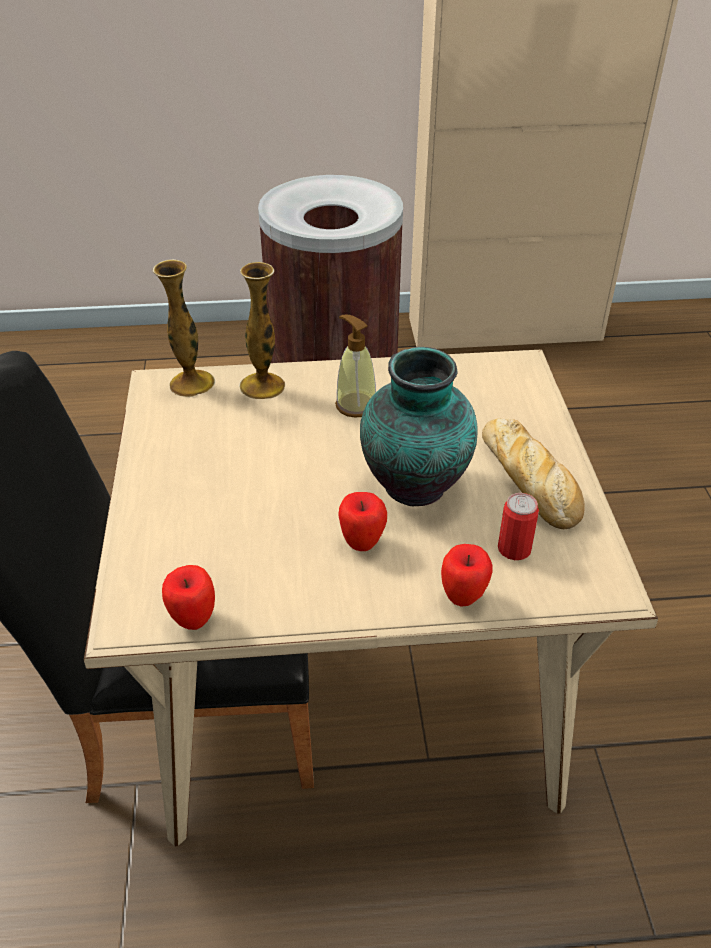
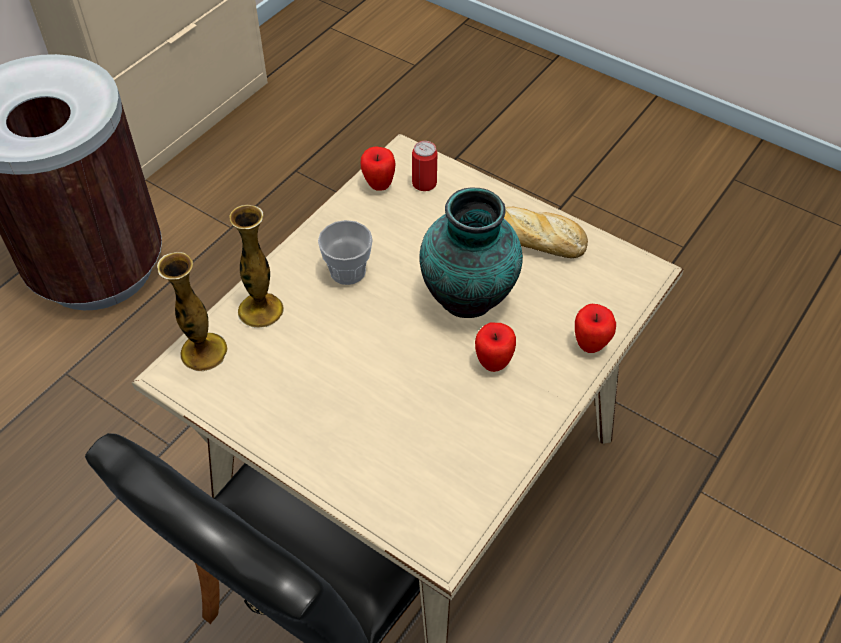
camera: 50 degrees left, 10 degrees up
(193, 619) = (476, 504): apple -> apple (378, 185)
(356, 405) = (347, 271): soap dispenser -> cup
(514, 549) = (574, 290): can -> can (424, 183)

